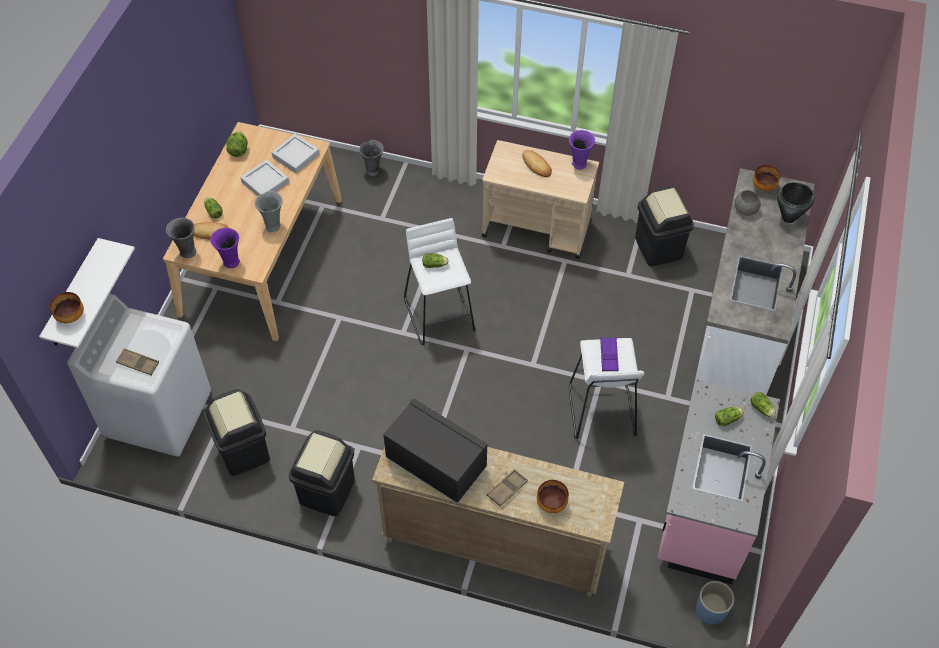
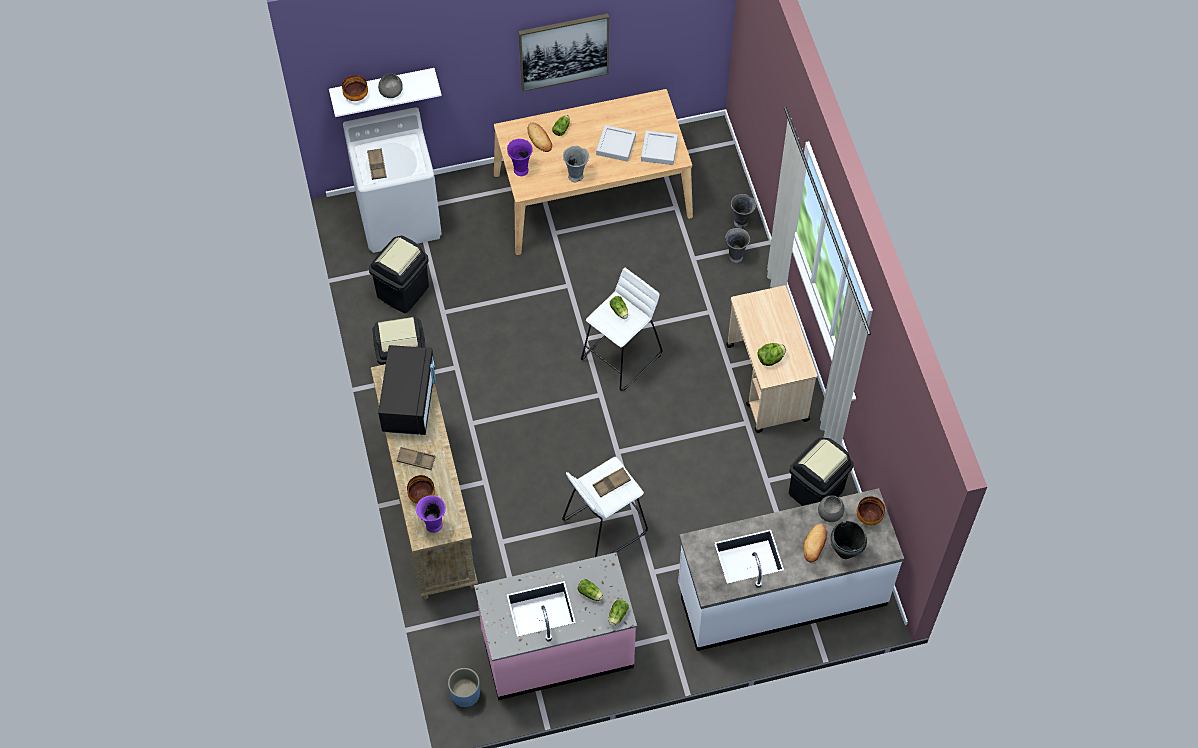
camera: 60 degrees right, 5 degrees up
(93, 284) = (391, 91): none -> grey bowl
(165, 141) = (564, 51): none -> picture
(187, 252) = (510, 136): grey vase -> grey vase (735, 257)
(238, 150) = (635, 107): lettuce -> lettuce (770, 359)
(536, 165) = (777, 329): bread -> bread (815, 544)
(579, 164) = (802, 361): purple vase -> purple vase (433, 525)
(609, 356) = (611, 483): purple tray -> brown tray

